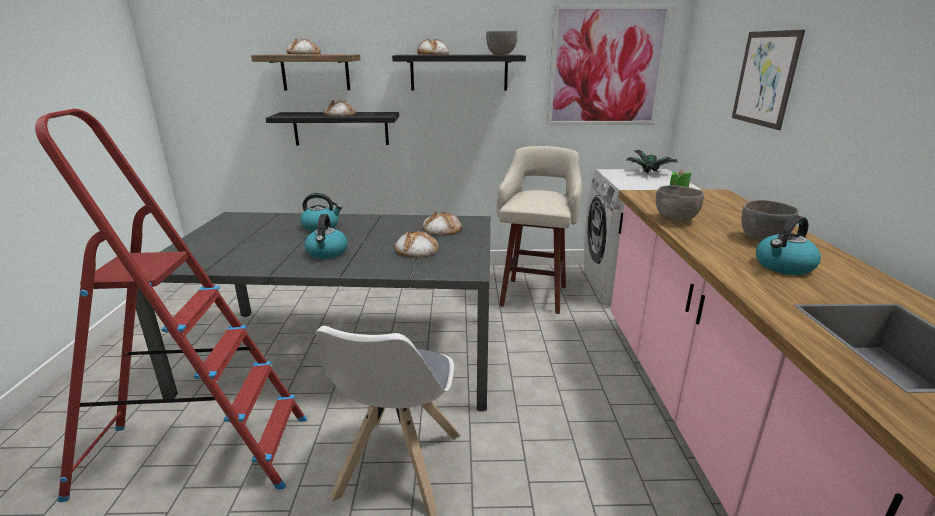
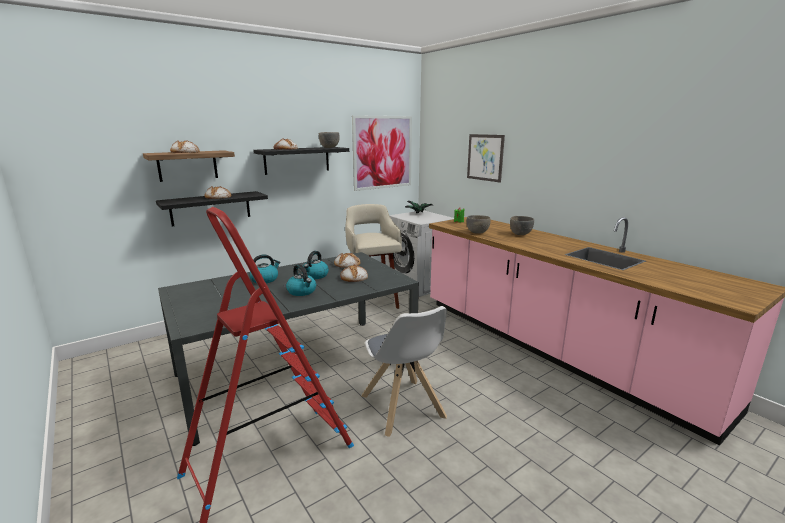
camera: 35 degrees left, 5 degrees down
(783, 266) = (542, 242): kettle -> kettle (315, 276)

